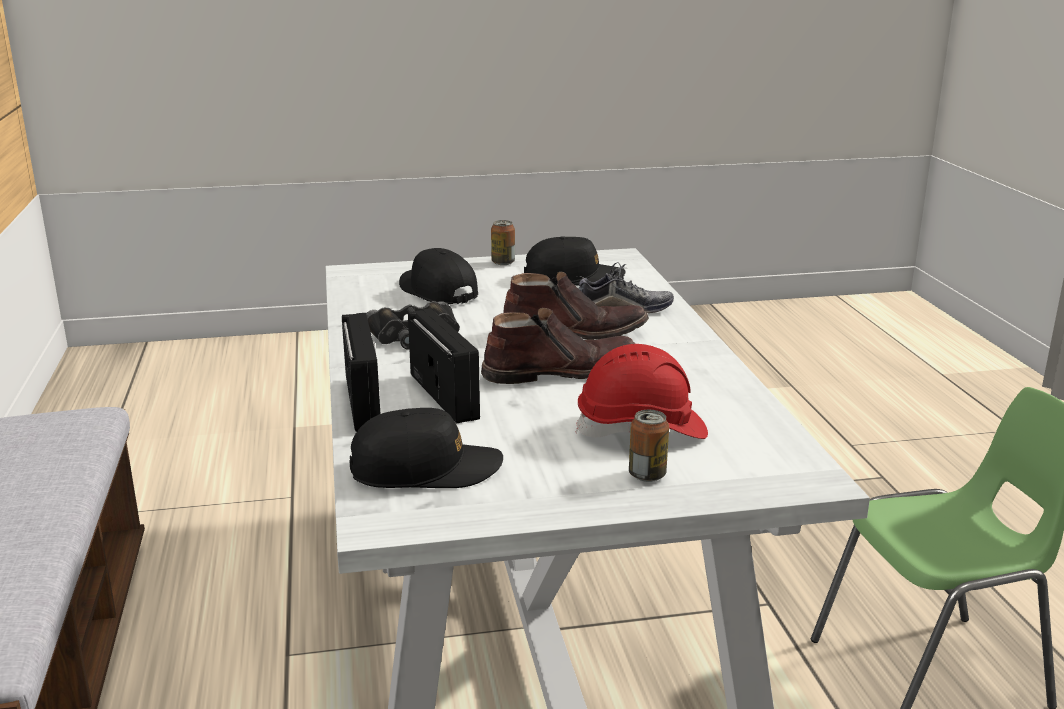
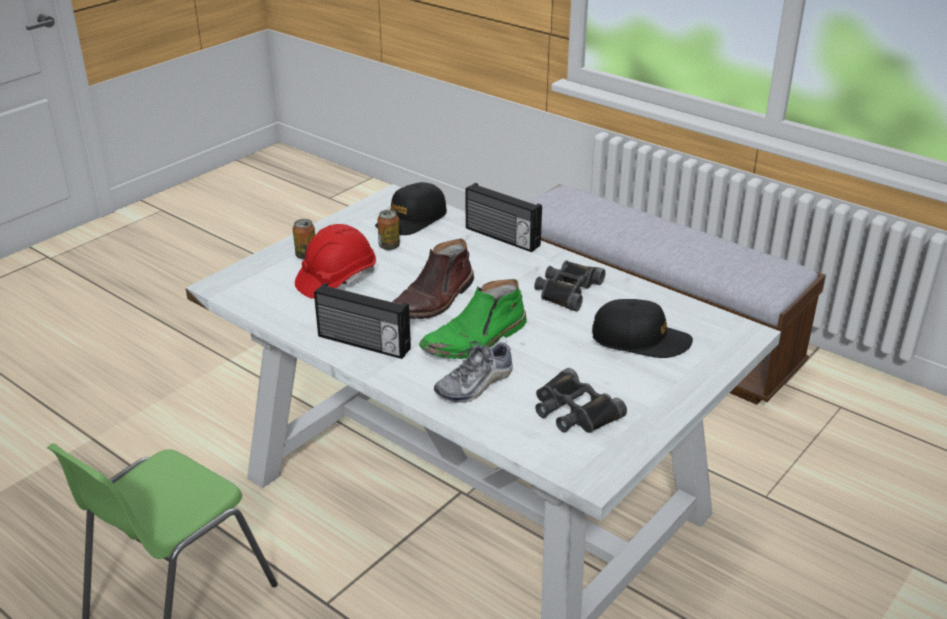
camera: 140 degrees right, 10 degrees up
(446, 395) = (469, 257): radio -> radio (363, 344)
(503, 262) = (667, 405): can -> can (389, 246)
(573, 278) = (574, 411): black cap -> black binoculars
(574, 332) = (475, 340): brown boot -> green boot

